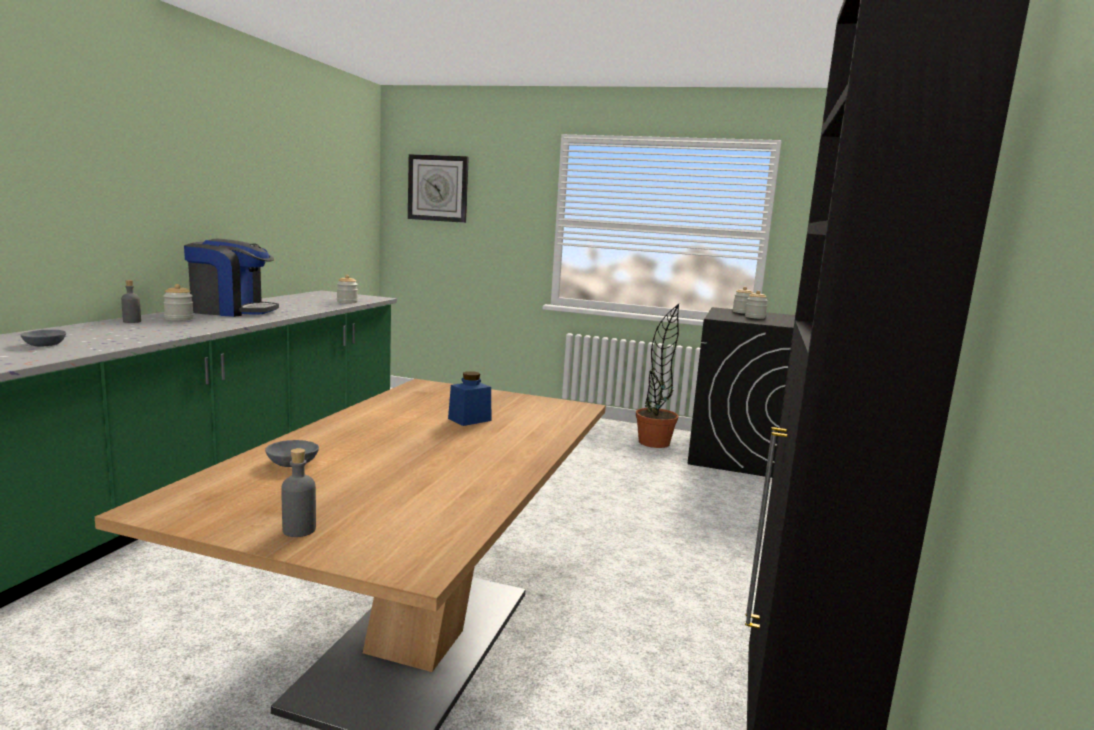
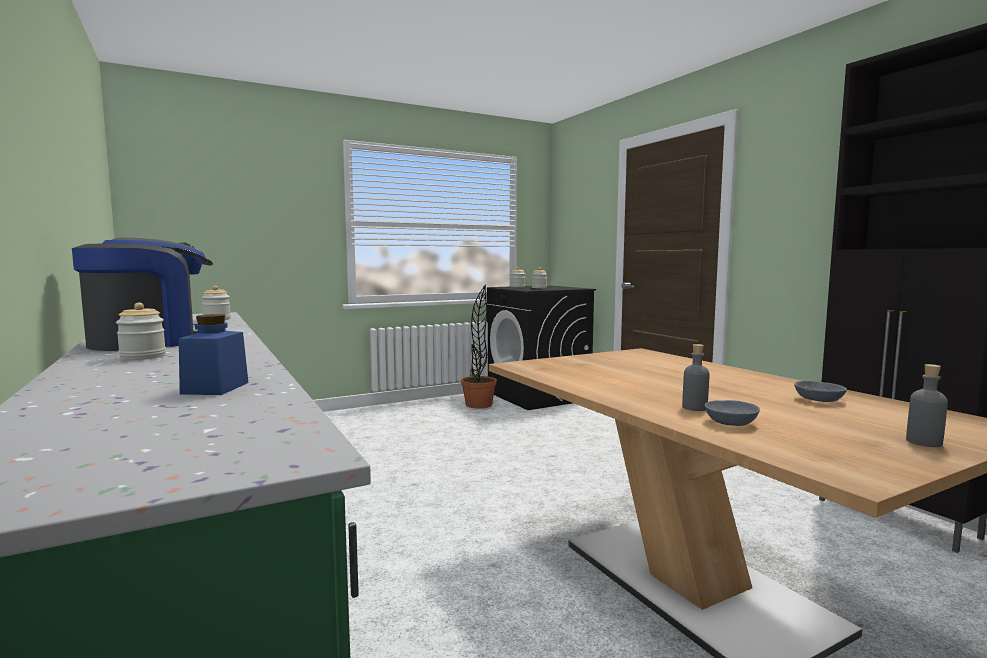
camera: 45 degrees left, 5 degrees down
(43, 345) = (167, 409): grey bowl -> grey bowl (818, 400)
(132, 321) = (99, 370): grey bottle -> grey bottle (694, 407)
(438, 188) = (202, 190): wall clock -> none
(469, 419) = (645, 372): blue jar -> blue jar (215, 388)

